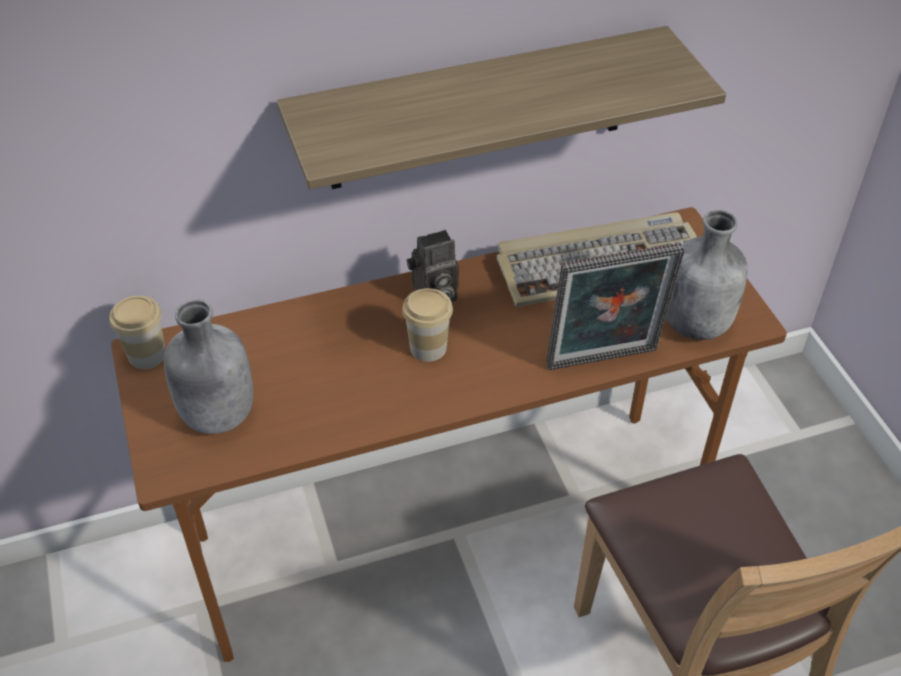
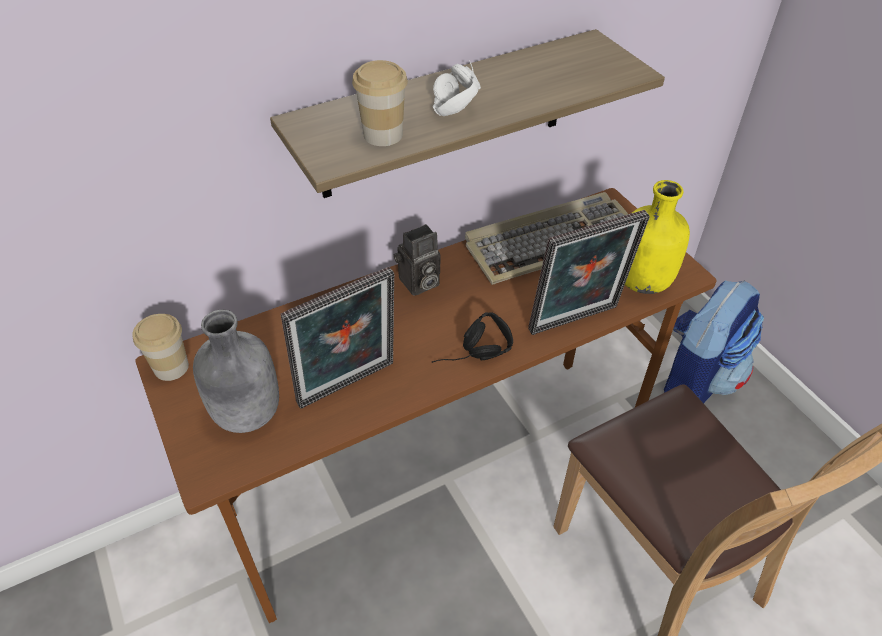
camera: 10 degrees left, 0 degrees up
(331, 401) = (349, 387): none -> picture frame
(428, 348) = (424, 329): cup -> cup (383, 135)
(477, 387) = (474, 357): none -> black headphones
(479, 95) = (454, 96): none -> white headphones
(696, 323) = (642, 280): grey bottle -> yellow bottle
(796, 456) = (696, 378): none -> backpack

